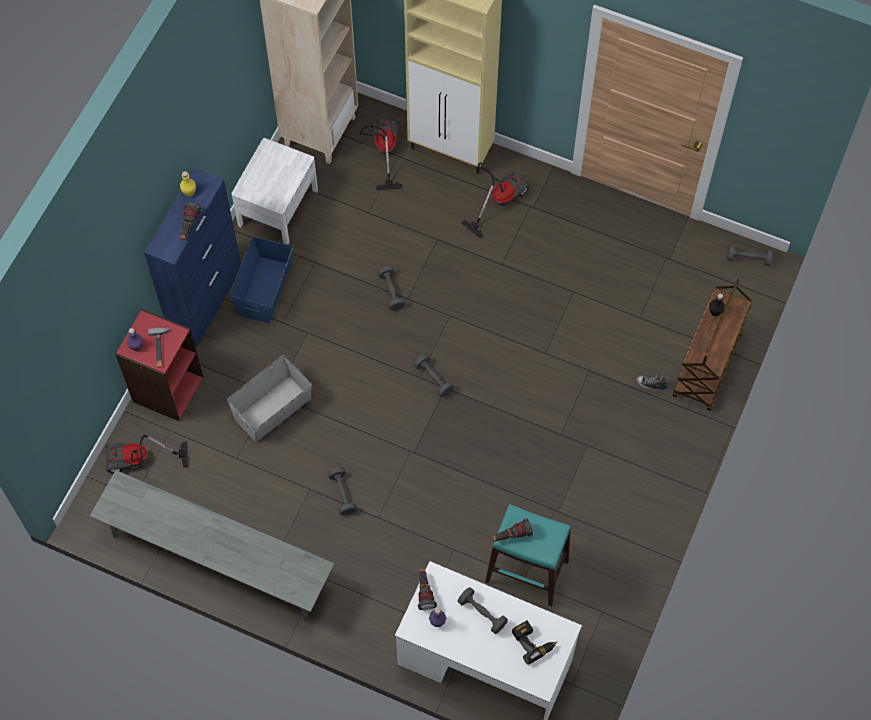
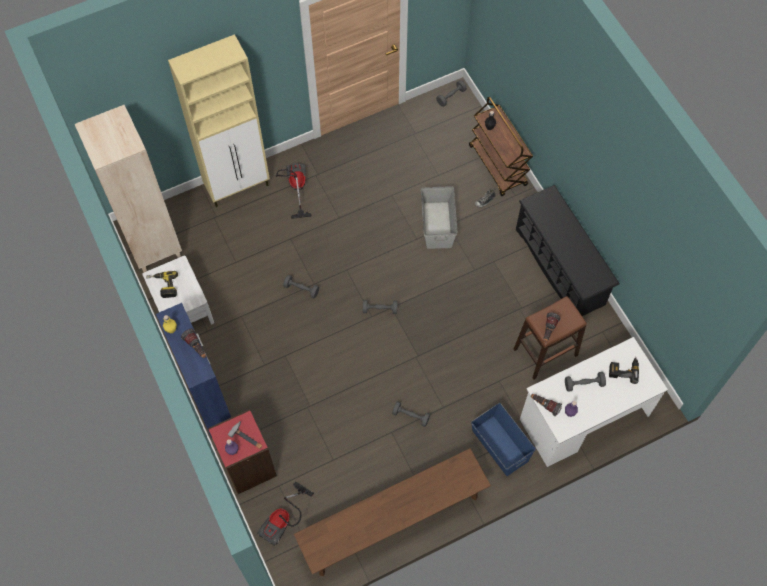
camera: 50 degrees left, 0 degrees up
(218, 560) = (392, 522): grey bench -> brown bench
(264, 289) = (232, 358): blue storage box -> blue storage box (500, 446)
(265, 165) = (163, 286): none -> power drill
(272, 408) = (318, 414): grey storage box -> grey storage box (437, 225)
(383, 151) = (202, 223): vacuum cleaner -> none
(527, 571) = (545, 352): turquoise stool -> brown stool
(641, 515) = (560, 267): none -> black shoe rack

